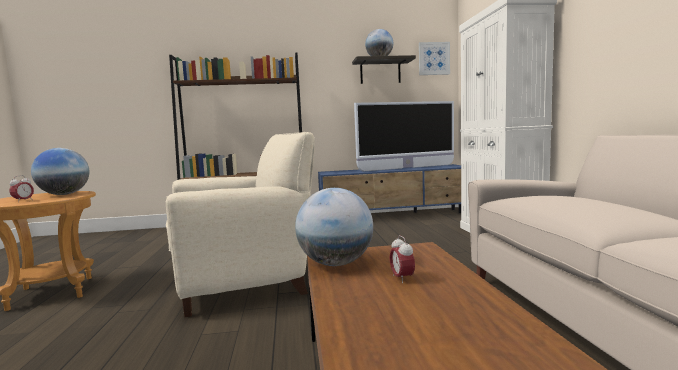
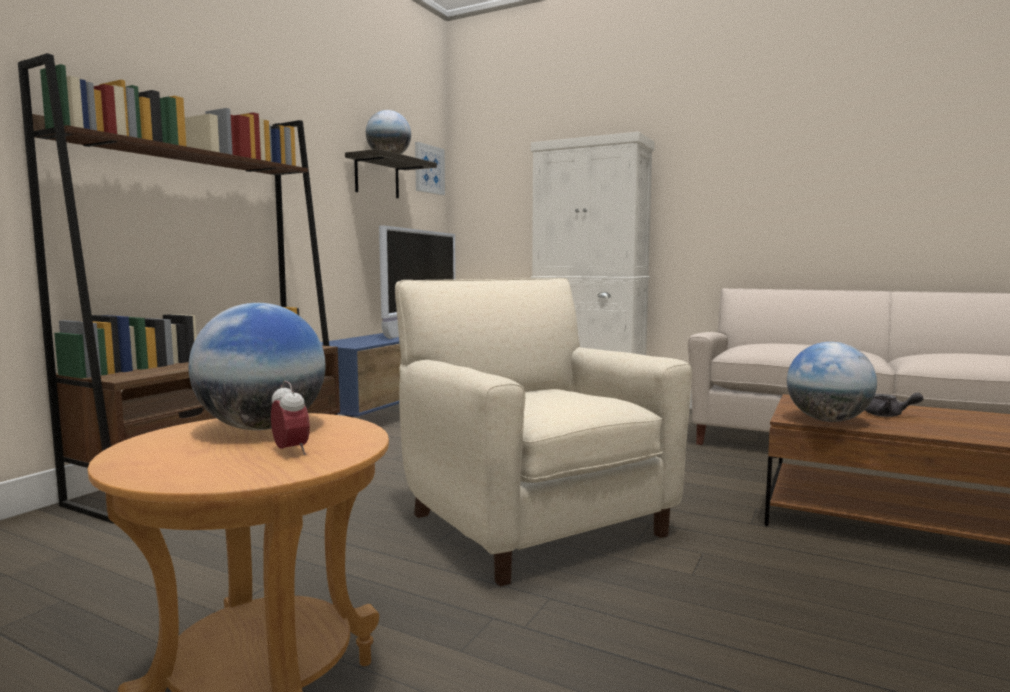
camera: 55 degrees left, 0 degrees up
(245, 282) = (534, 522): beige armchair -> beige armchair turned 45 degrees counterclockwise
(402, 278) = (889, 415): alarm clock -> grey teapot

